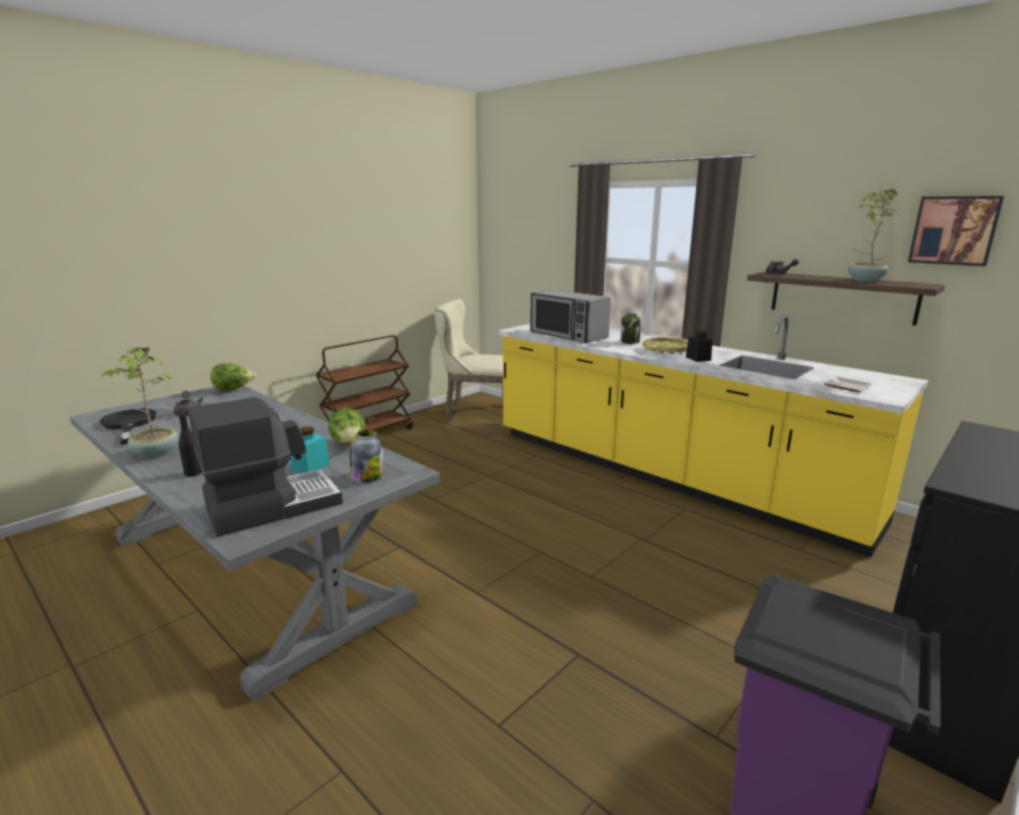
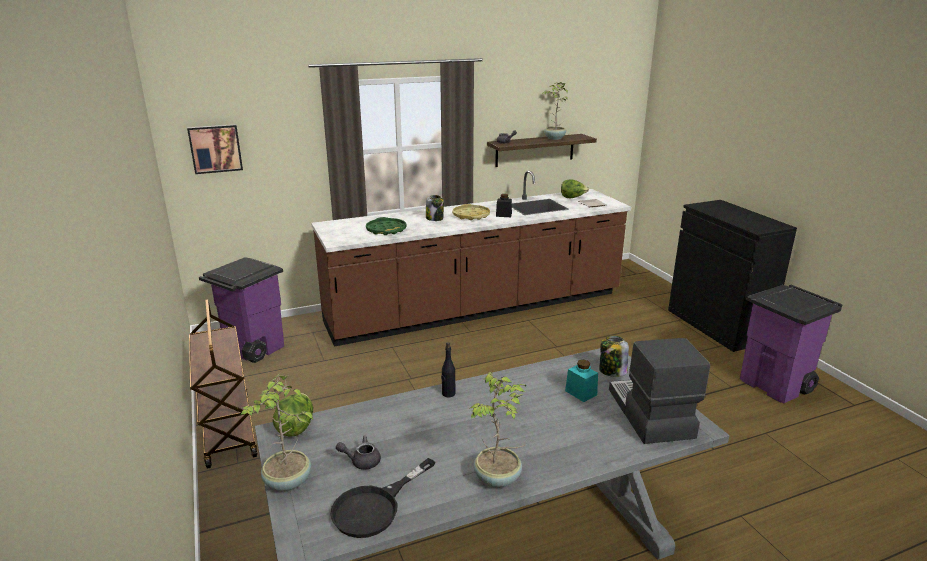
camera: 65 degrees left, 5 degrees up
(129, 424) = (375, 507): black frying pan -> black frying pan turned 45 degrees counterclockwise
(164, 400) = (287, 482): none -> potted plant
(193, 473) = (566, 452): black bottle -> black bottle (448, 393)
(349, 444) = (540, 371): lettuce -> lettuce (573, 198)
(476, 412) = (252, 349): beige chair -> purple trash can
(568, 335) = (386, 230): microwave -> green tray
(666, 474) = (476, 309): yellow counter -> brown counter
(954, 230) = (582, 103): picture -> picture (215, 148)

